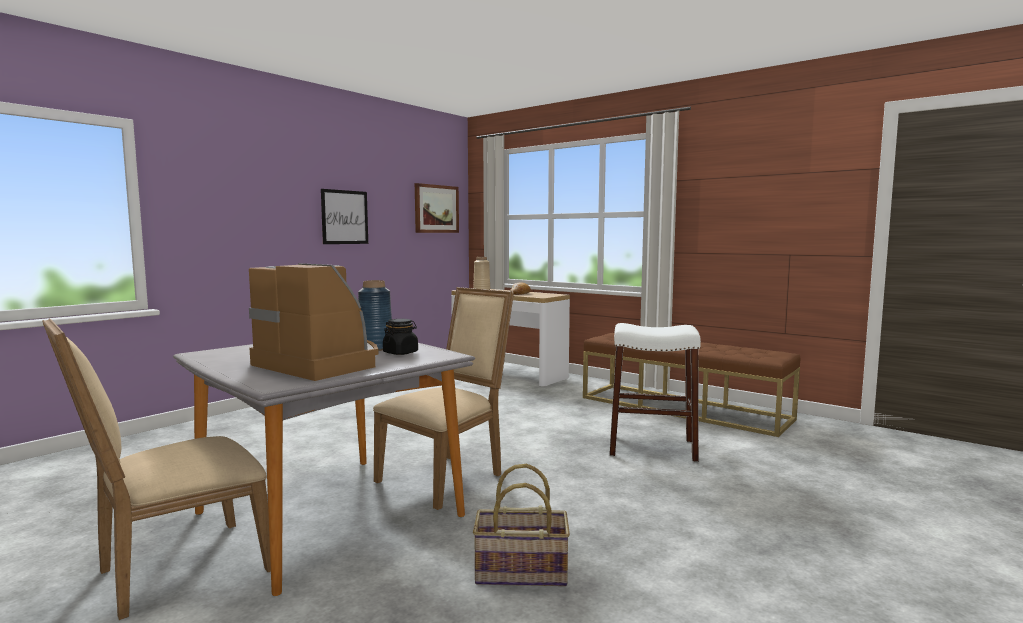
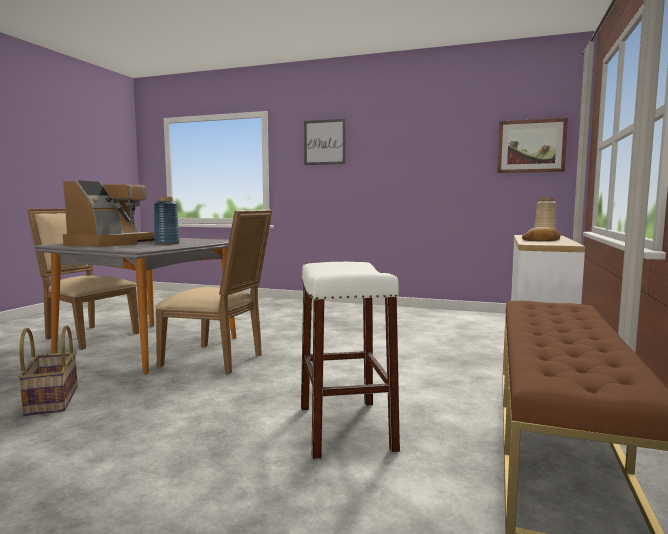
camera: 70 degrees right, 0 degrees up
(344, 217) = (412, 161): picture -> picture (324, 142)
(400, 353) = (148, 246): black jar -> none

